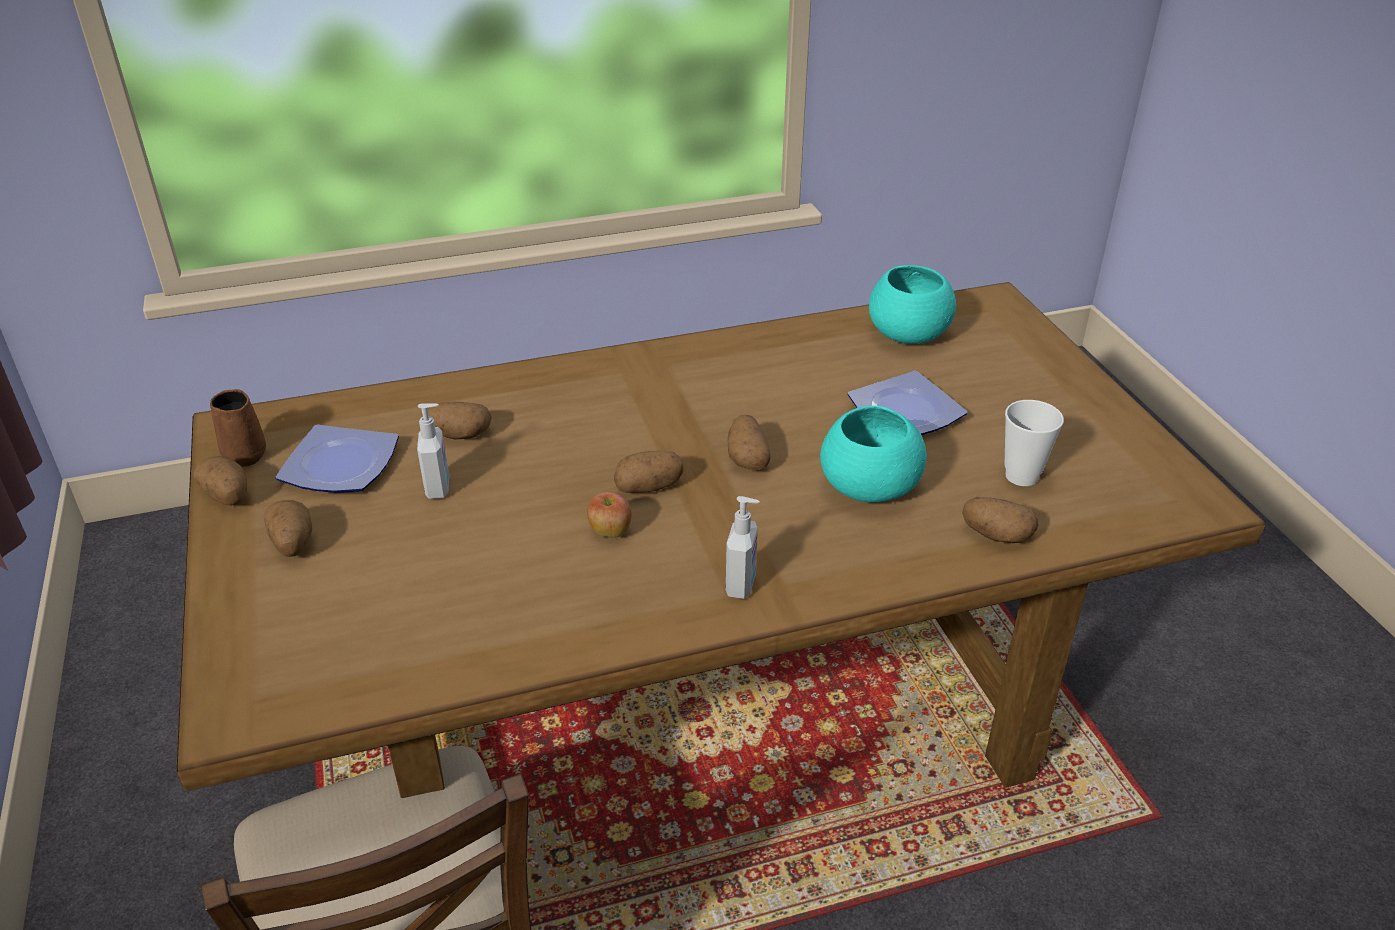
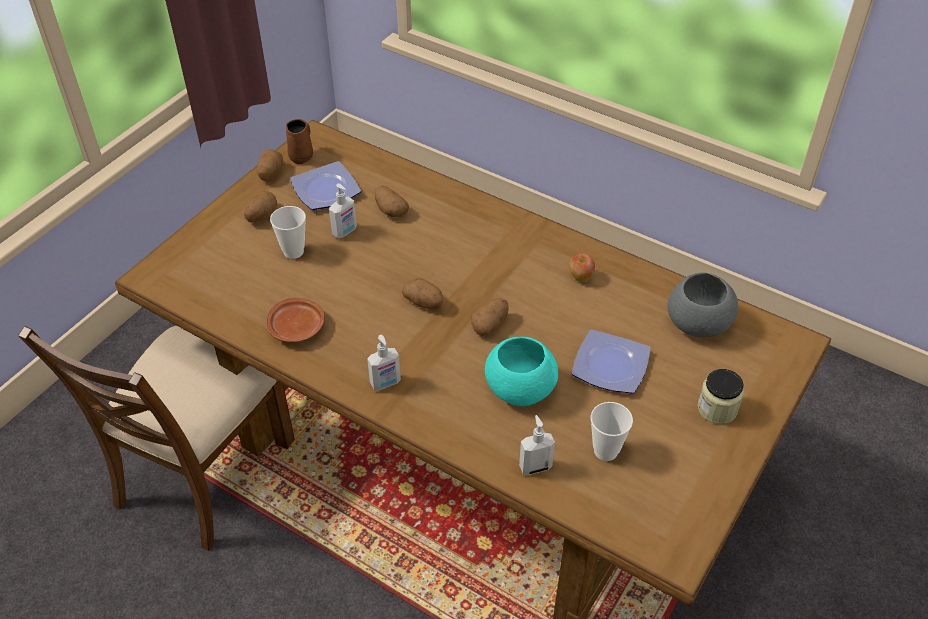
camera: 50 degrees right, 10 degrees up
(405, 548) = (293, 251): none -> cup
(547, 615) = (297, 328): none -> brown plate
(610, 532) = (375, 311): apple -> apple (580, 277)
(907, 335) = (696, 323): turquoise bowl -> grey bowl
(996, 535) = (535, 466): potato -> soap dispenser
(1033, 382) = (717, 409): none -> jar

